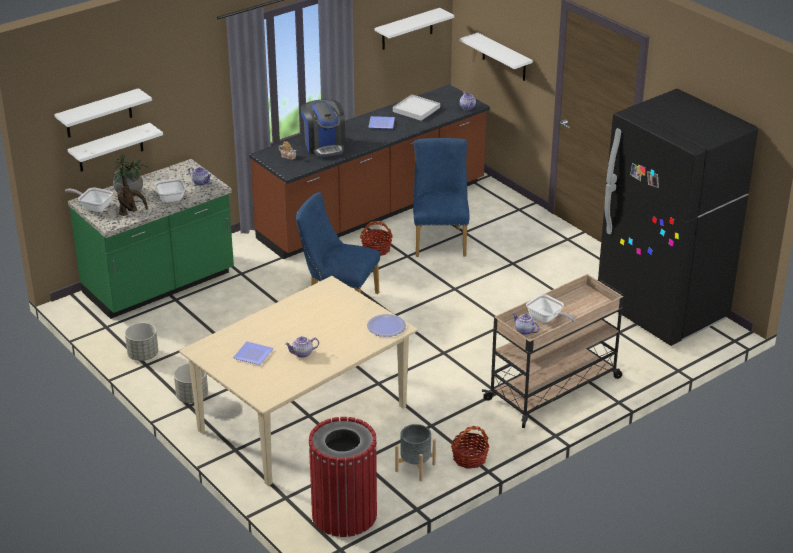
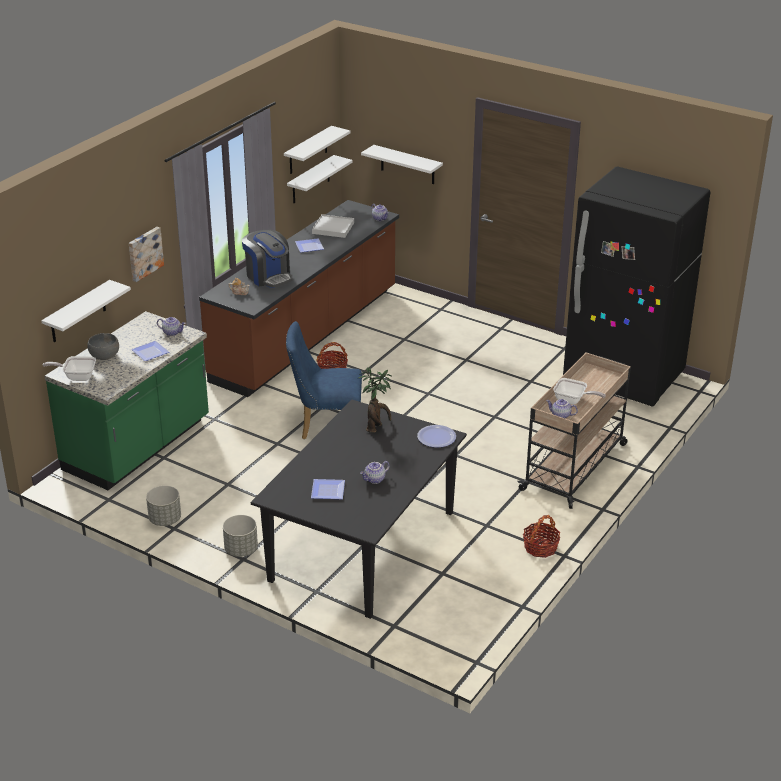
camera: 20 degrees left, 0 degrees up
(98, 114) = (66, 278): white shelf -> white shelf (311, 180)
(131, 212) = (119, 374): potted plant -> potted plant (376, 426)
(171, 196) = (150, 352): frying pan -> plate
(193, 103) = (144, 253): none -> picture
(303, 418) = (362, 545): beige dining table -> black dining table
(344, 514) = (459, 628): red trash can -> none
(415, 467) = (497, 568): grey planter -> none
(440, 240) = (386, 350): blue chair -> none

